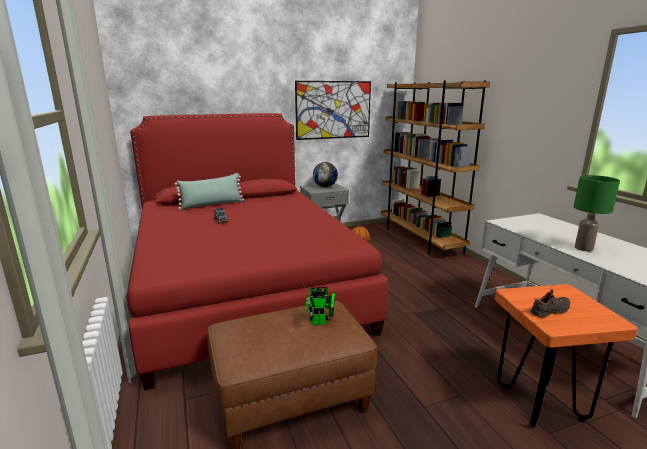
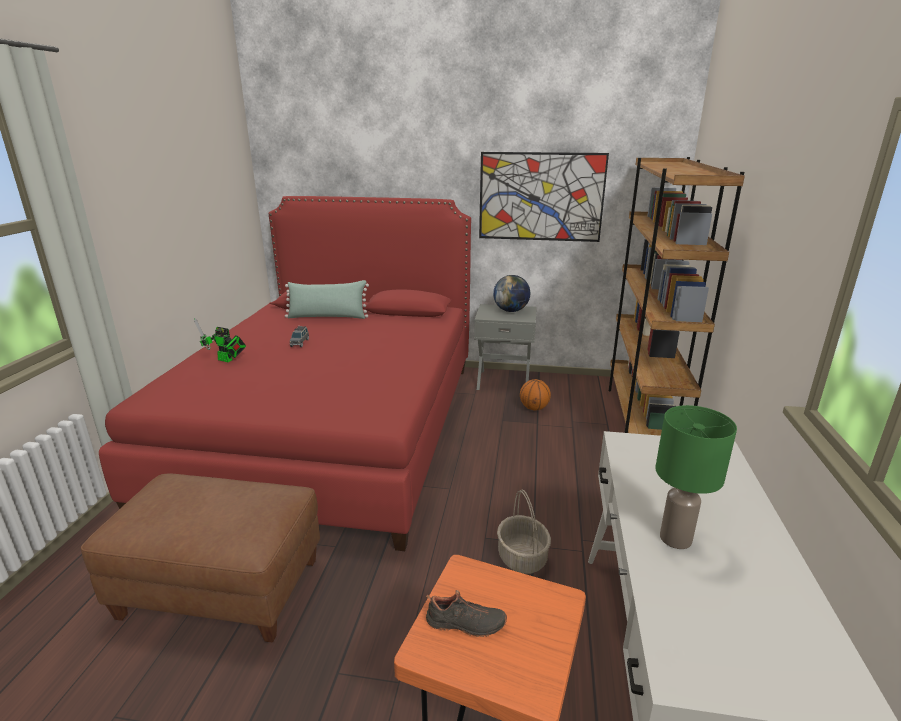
camera: 30 degrees right, 5 degrees up
(321, 322) = (243, 513): toy robot -> toy robot (227, 360)
(444, 316) = (522, 558): none -> basket

